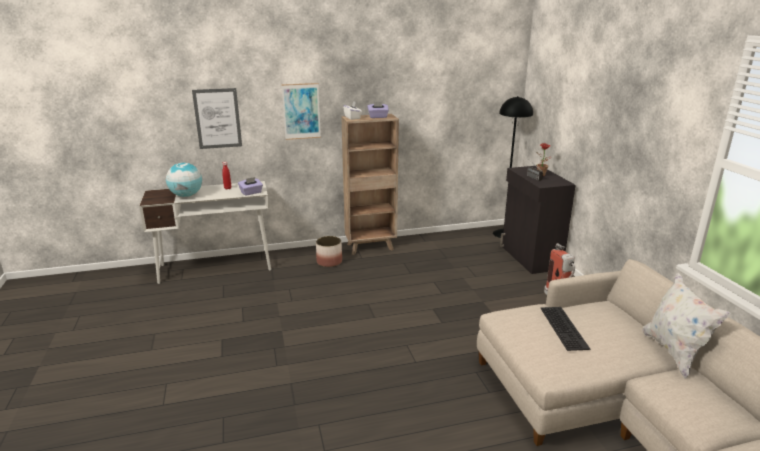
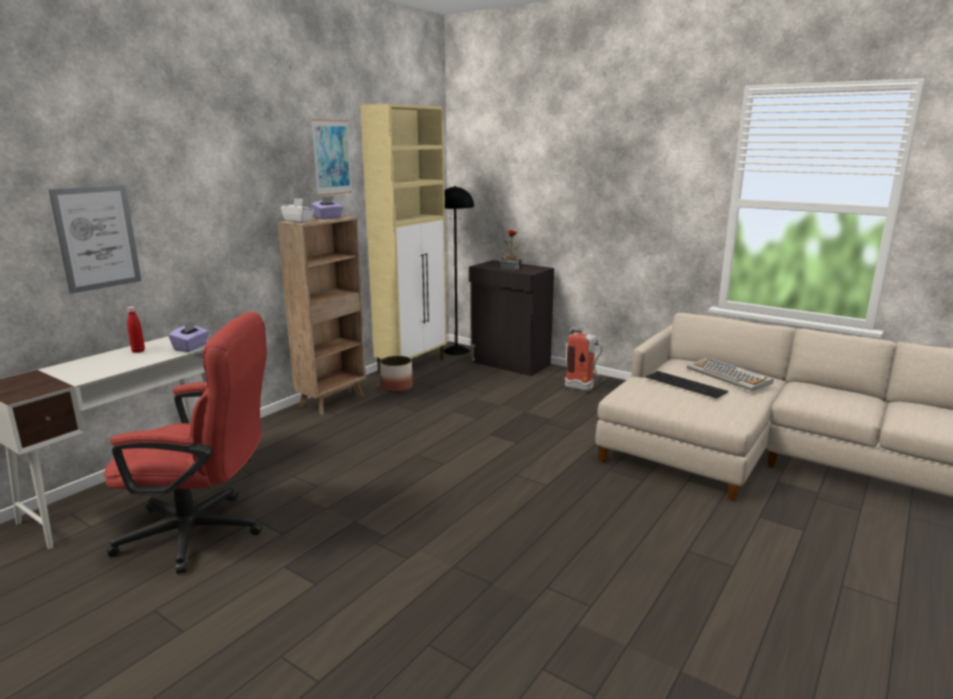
camera: 40 degrees left, 5 degrees down
(186, 195) = (79, 373): globe -> none
(214, 304) = (204, 533): none -> red office chair
(301, 111) = (222, 218): picture -> picture (332, 157)
(329, 262) = (303, 430): planter -> planter (397, 387)
(455, 236) = (412, 365): none -> beige cabinet
(622, 336) = (729, 376): none -> keyboard
(673, 353) = (770, 376): white pillow -> none

